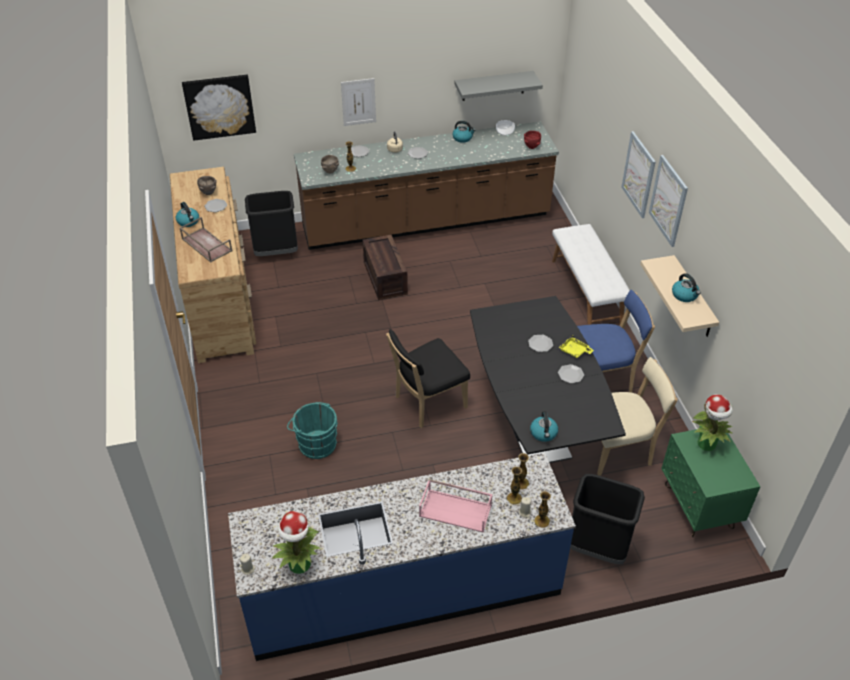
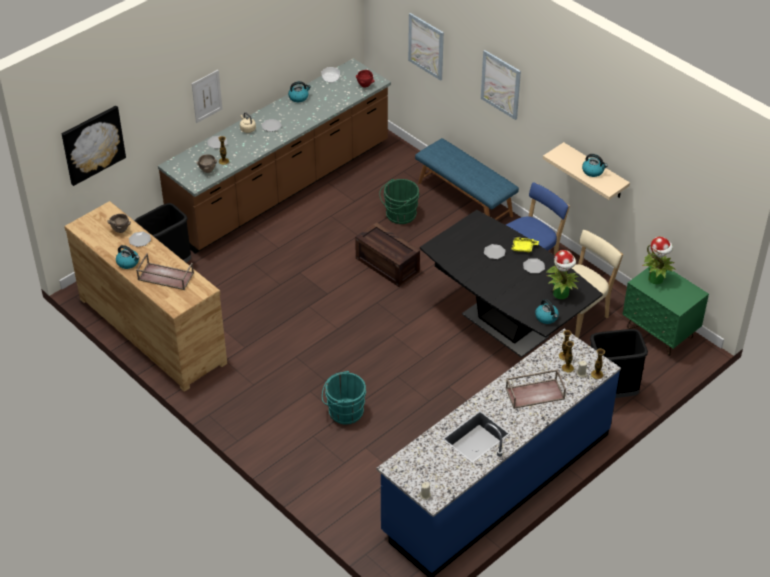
camera: 30 degrees left, 0 degrees up
(300, 565) = (459, 476): potted plant -> potted plant (561, 294)
(386, 278) = (288, 252): crate -> crate (388, 265)
(427, 403) = (407, 342): black chair -> none
(456, 510) = (535, 393): pink tray -> brown tray
(493, 86) = (312, 40): grey shelf -> none
(512, 283) = (399, 215): none -> green bucket
(587, 291) = (465, 199): white bench -> blue bench
(668, 200) = (545, 100): picture -> picture (426, 46)

